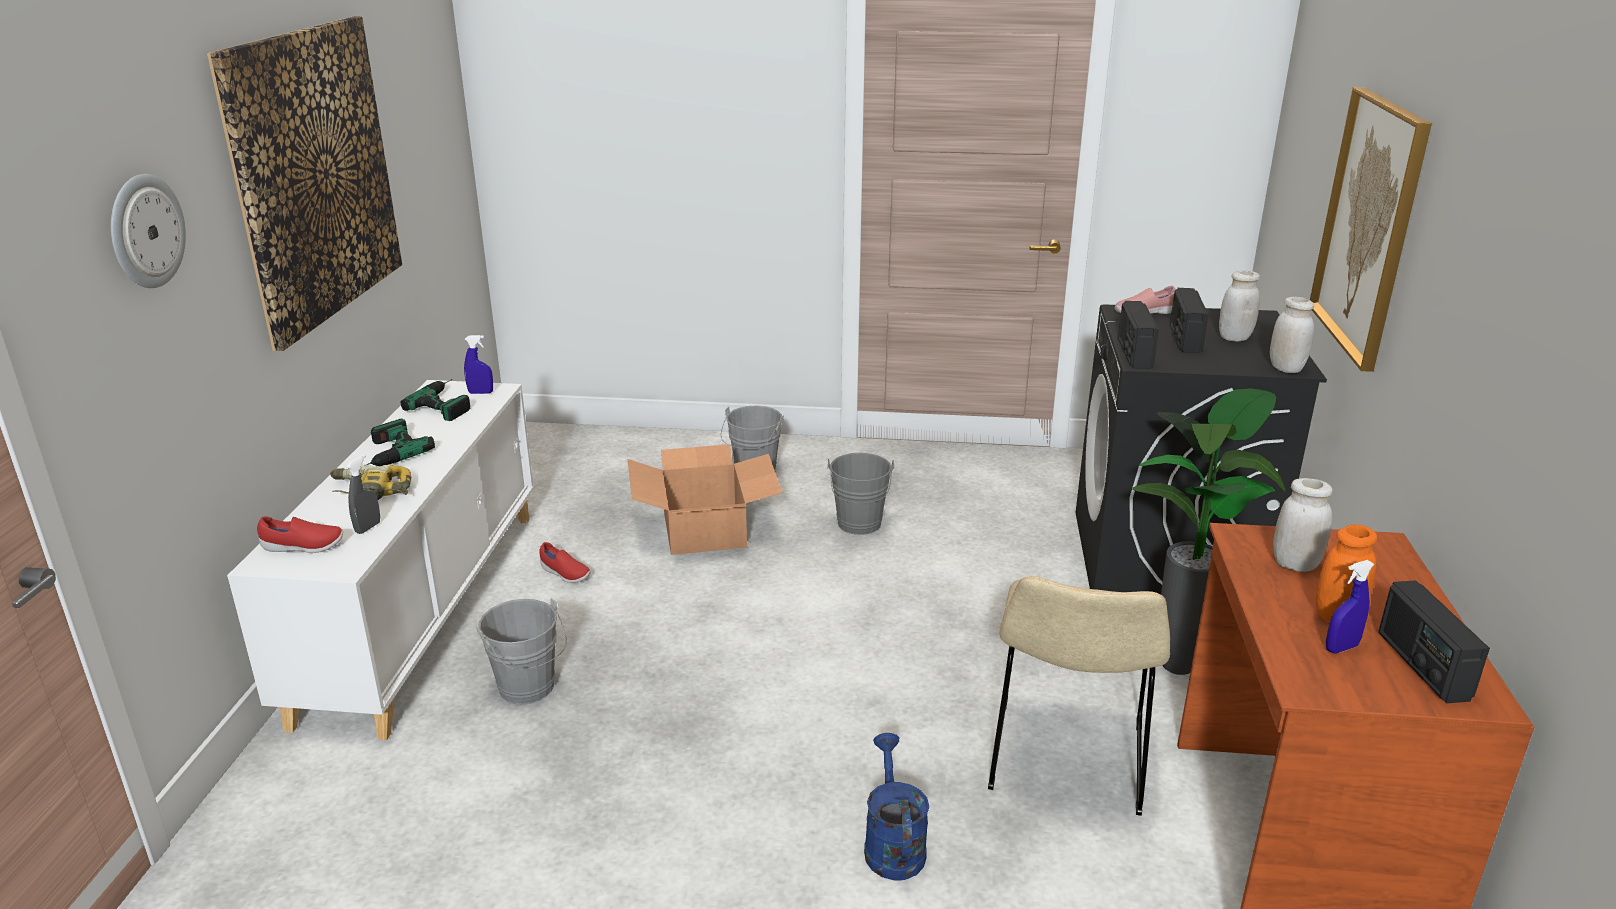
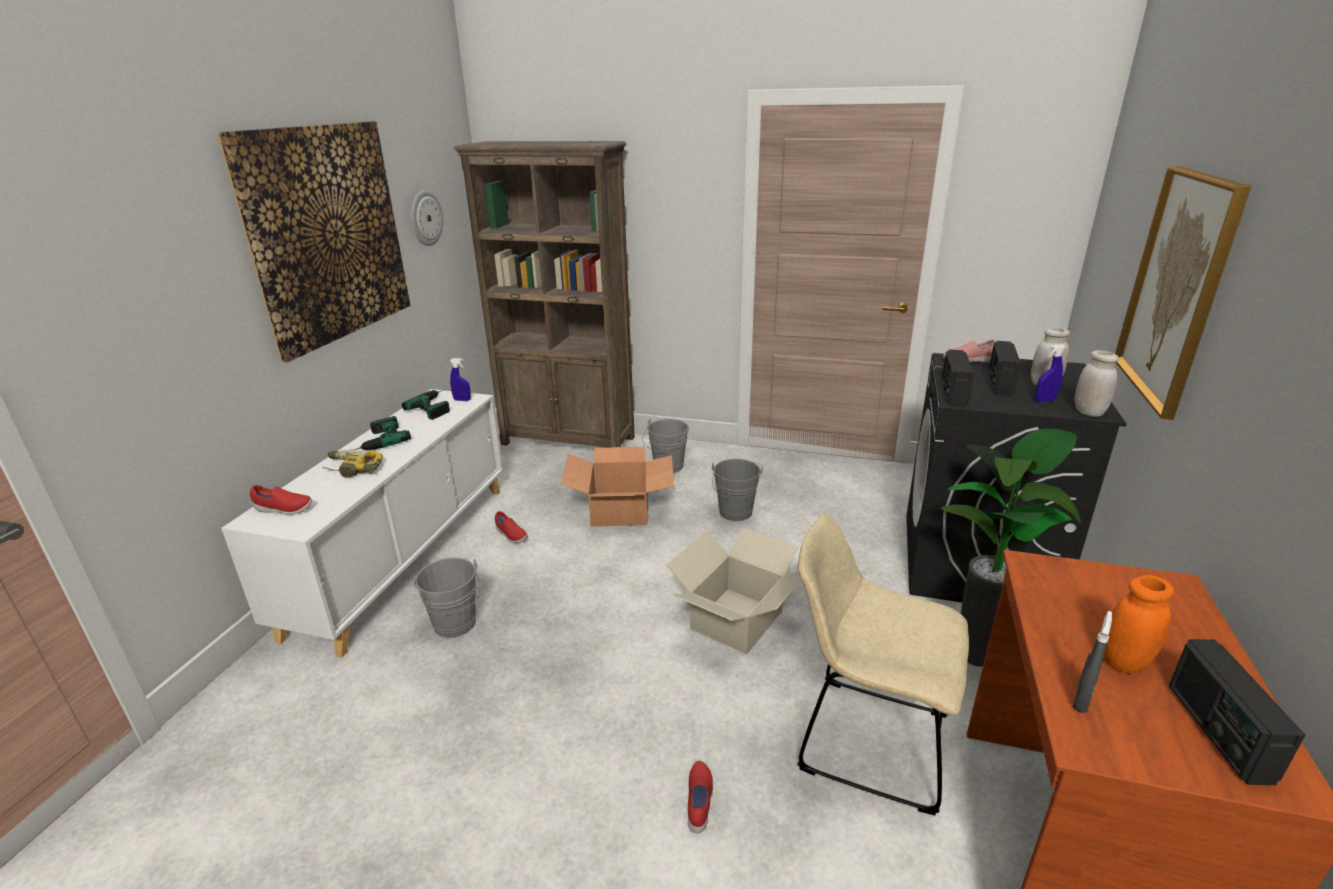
camera: 10 degrees right, 0 degrees up
(145, 231) = (145, 264): wall clock -> wall clock (425, 218)
(368, 528) = (336, 497): grey spray bottle -> grey spray bottle (1081, 700)
(605, 445) = (569, 441): none -> brown bookcase
(888, 650) = (735, 619): none -> cardboard box
(892, 844) = (700, 802): blue watering can -> red shoe
(1066, 762) = (865, 739): beige chair -> beige chair turned 90 degrees clockwise
(1295, 564) = (1084, 599): white jar -> none
(1341, 648) = (1127, 700): blue spray bottle -> blue spray bottle (1044, 401)

